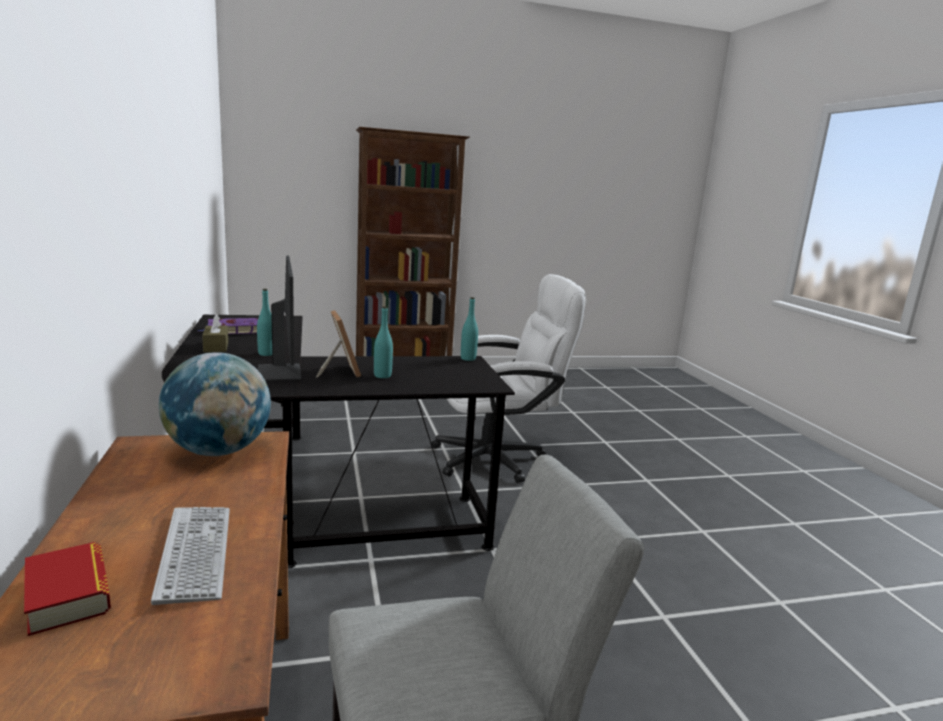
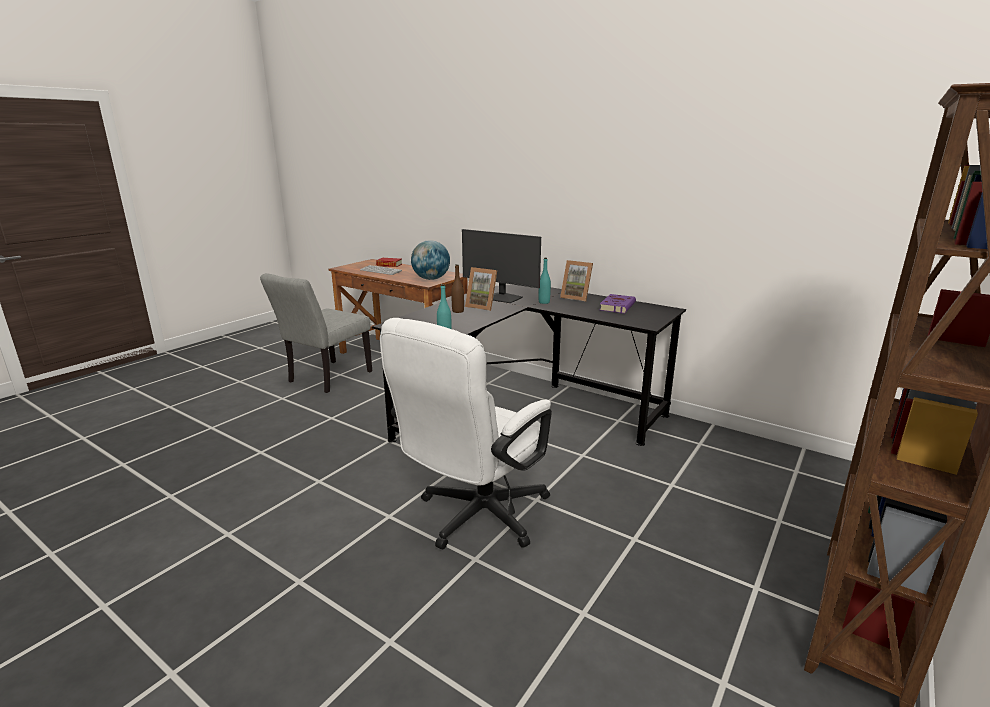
camera: 140 degrees right, 5 degrees up
(216, 346) = (576, 297): brown tissue box -> picture frame
(382, 376) = (458, 311): turquoise bottle -> brown bottle

